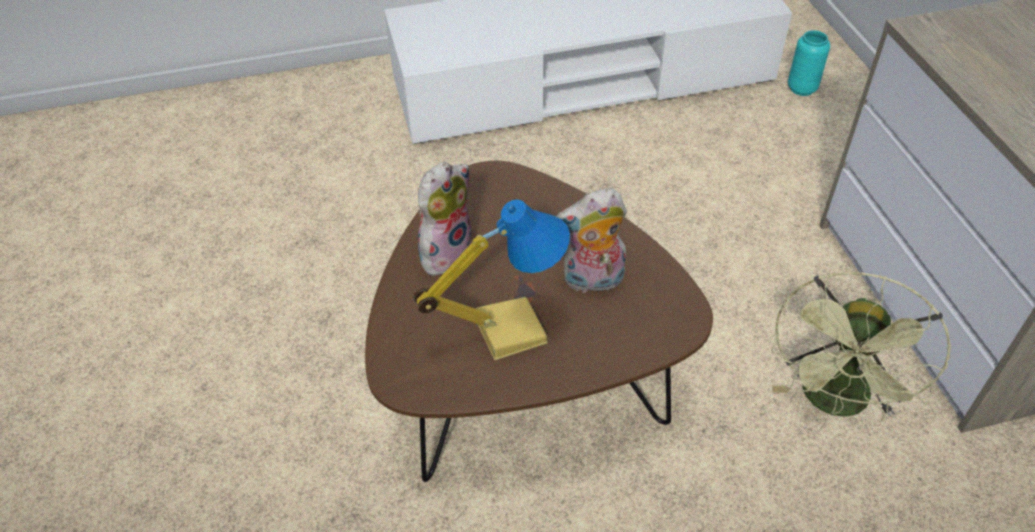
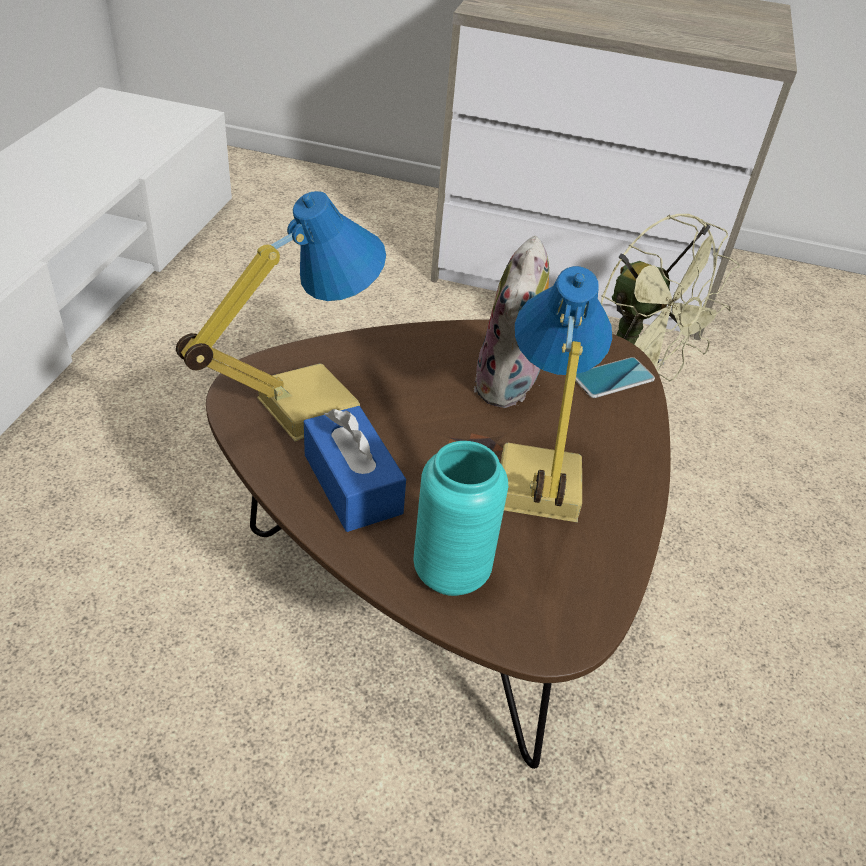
camera: 65 degrees left, 5 degrees down
(445, 252) = (352, 484): plush toy -> blue tissue box
(491, 204) = (305, 404): none -> table lamp
(655, 329) = (613, 378): none -> phone
(801, 89) = (258, 196): turquoise vase -> turquoise vase (451, 572)

